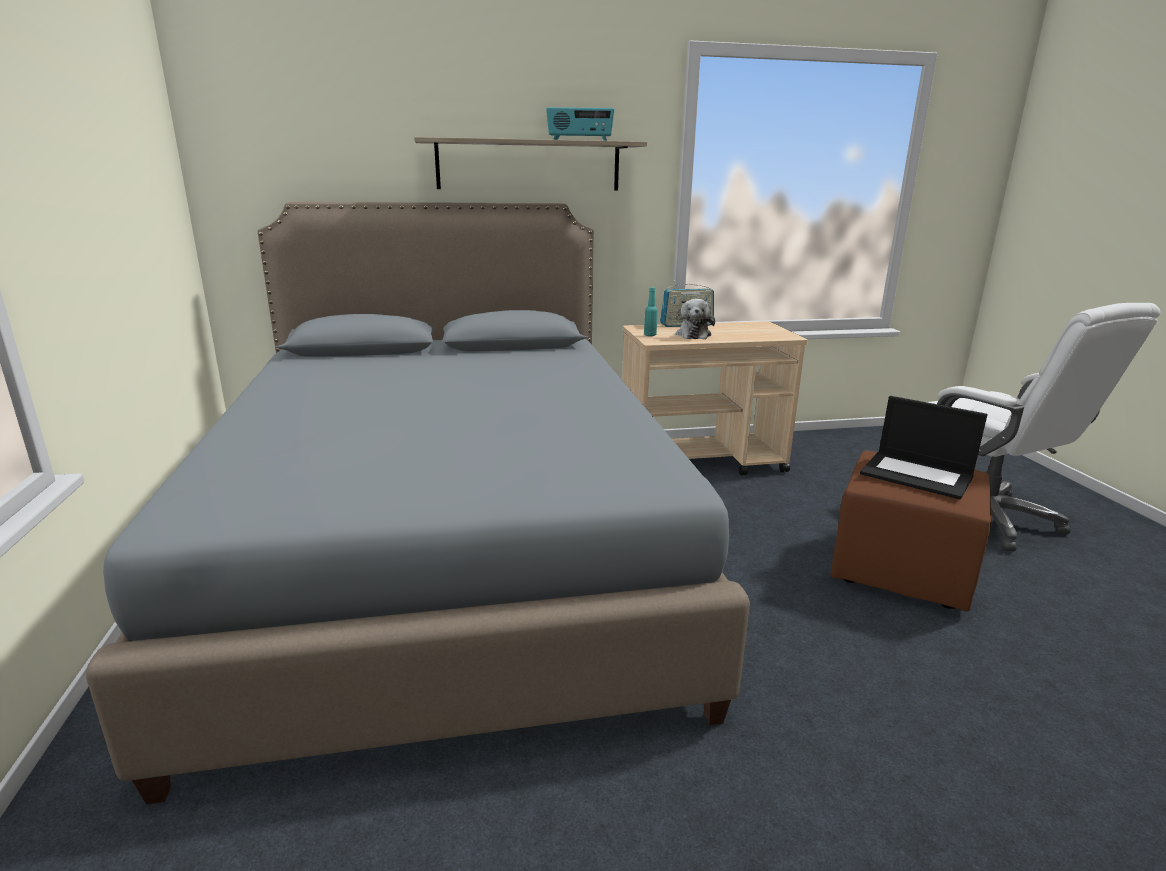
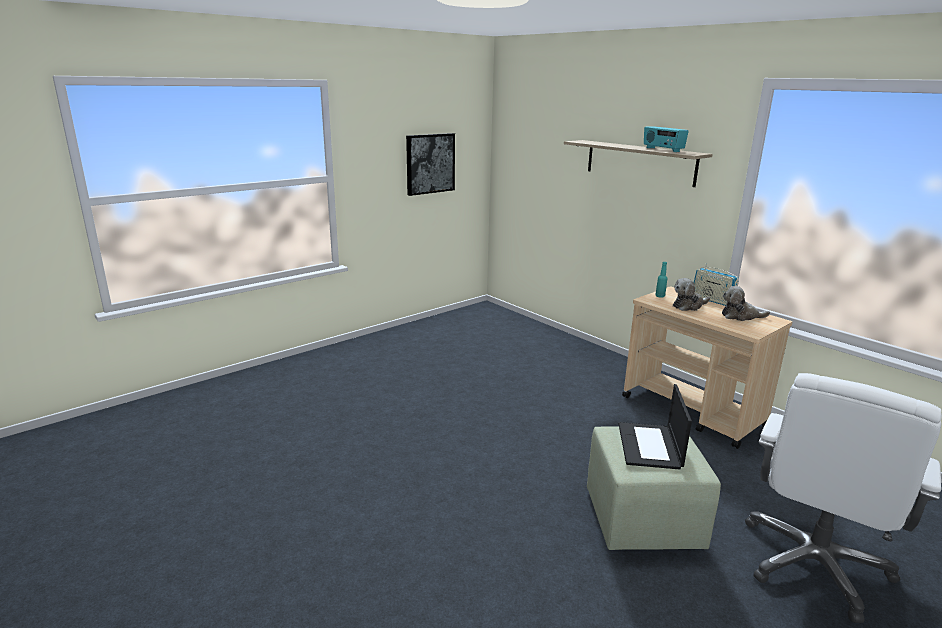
camera: 60 degrees right, 0 degrees up
(126, 198) = (430, 163): none -> picture
(449, 556) = (472, 371): grey bed -> none
(742, 329) = (740, 316): none -> plush toy
(902, 571) = (644, 521): brown ottoman -> green ottoman

